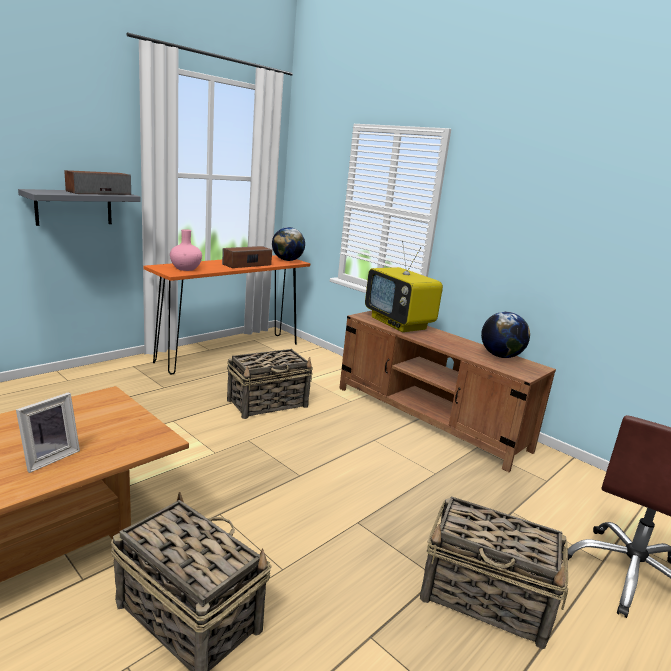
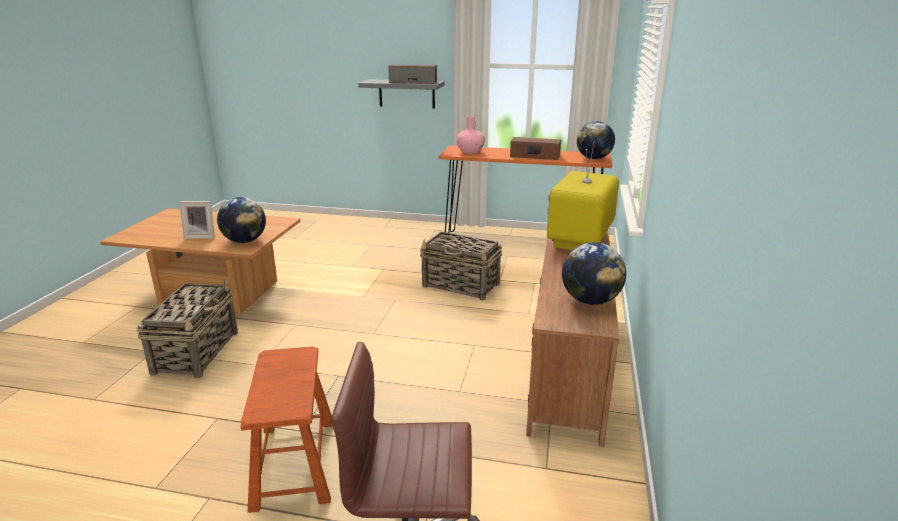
camera: 60 degrees right, 5 degrees up
(133, 434) = (245, 241): none -> globe
(486, 598) = (295, 463): basket -> brown stool

